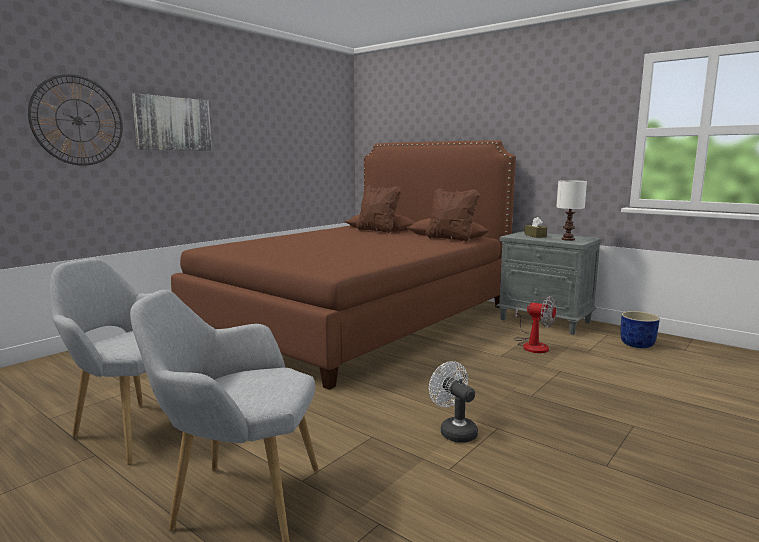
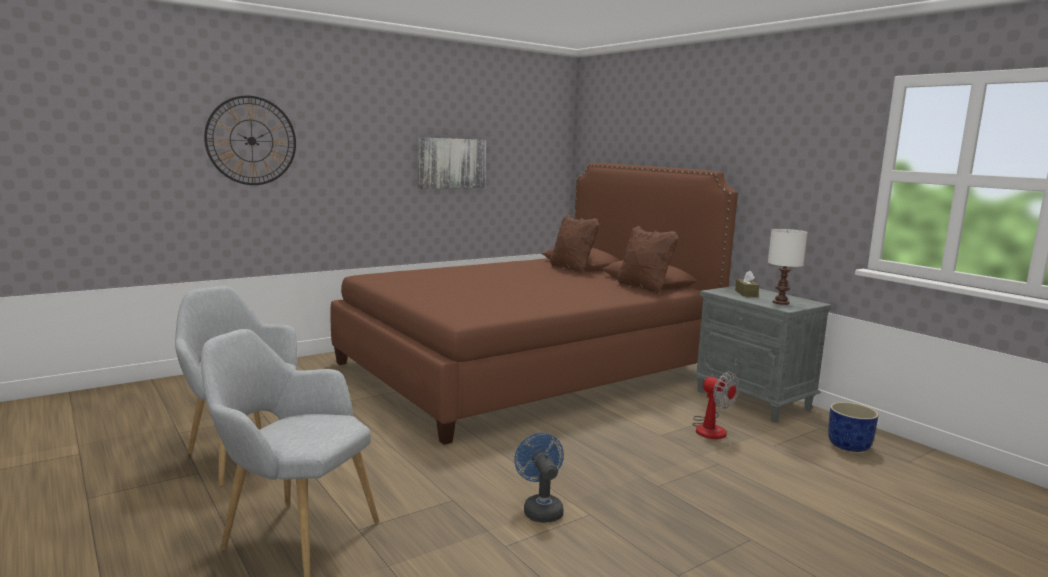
camera: 15 degrees right, 0 degrees up
(173, 124) = (350, 142): picture -> picture (451, 163)
(454, 431) = (540, 509): white fan -> blue fan

